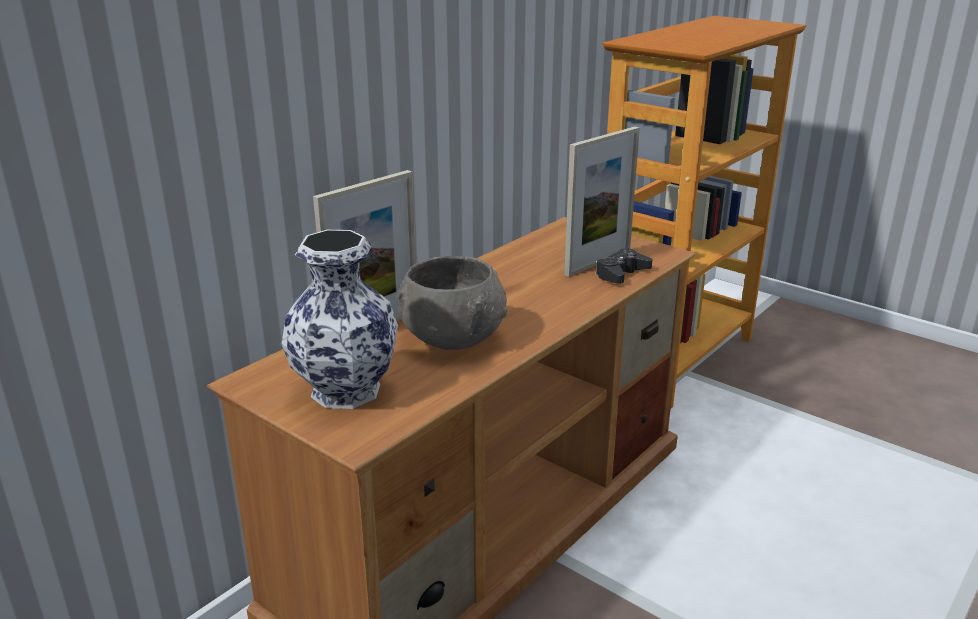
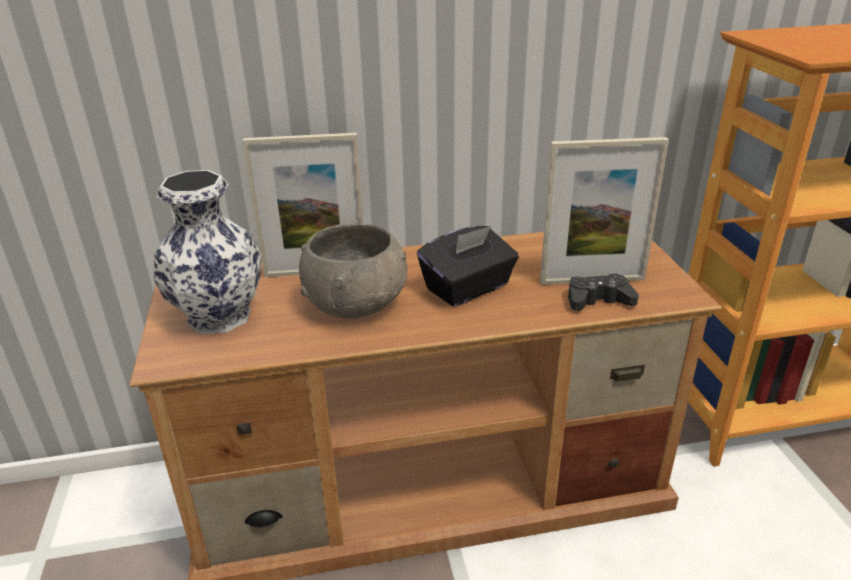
camera: 40 degrees right, 5 degrees up
(521, 296) = (468, 288): none -> black tissue box

